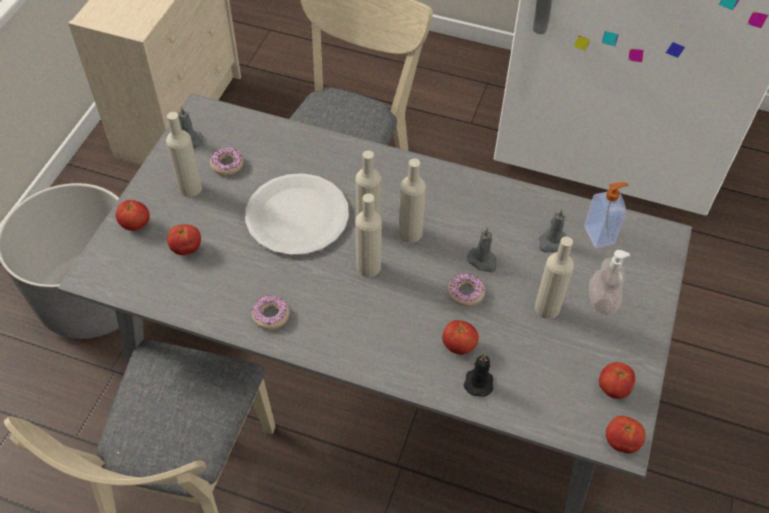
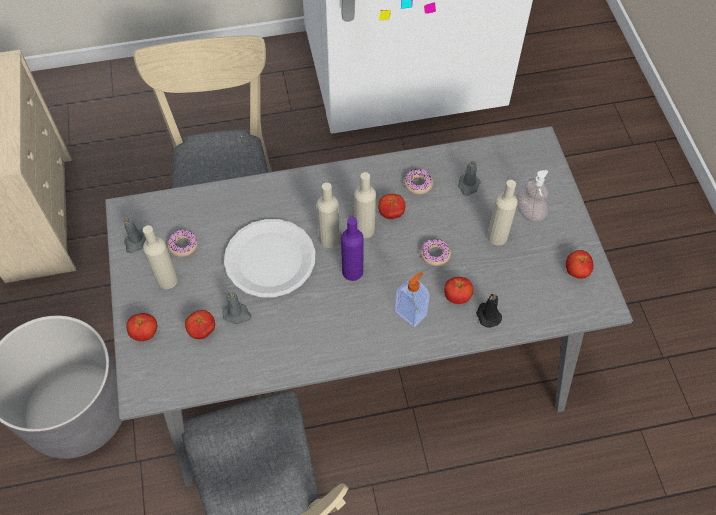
camera: 30 degrees left, 5 degrees up
(271, 315) = (307, 347): donut -> donut (418, 184)
(368, 267) = (352, 271): beige bottle -> purple bottle
(483, 261) = (430, 224): grey candle -> grey candle (237, 314)
(600, 235) = (497, 163): soap dispenser -> soap dispenser (411, 312)
(621, 442) = (605, 305): tomato -> tomato (391, 213)

